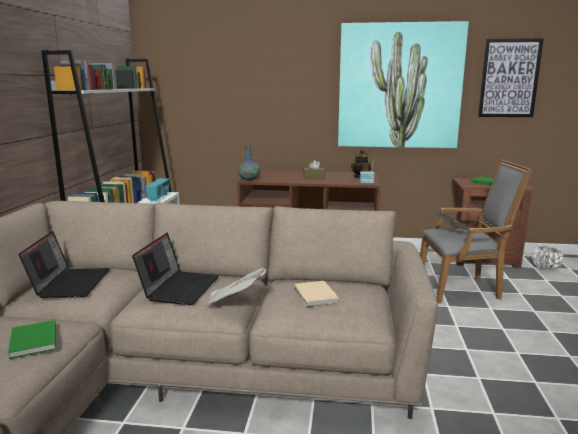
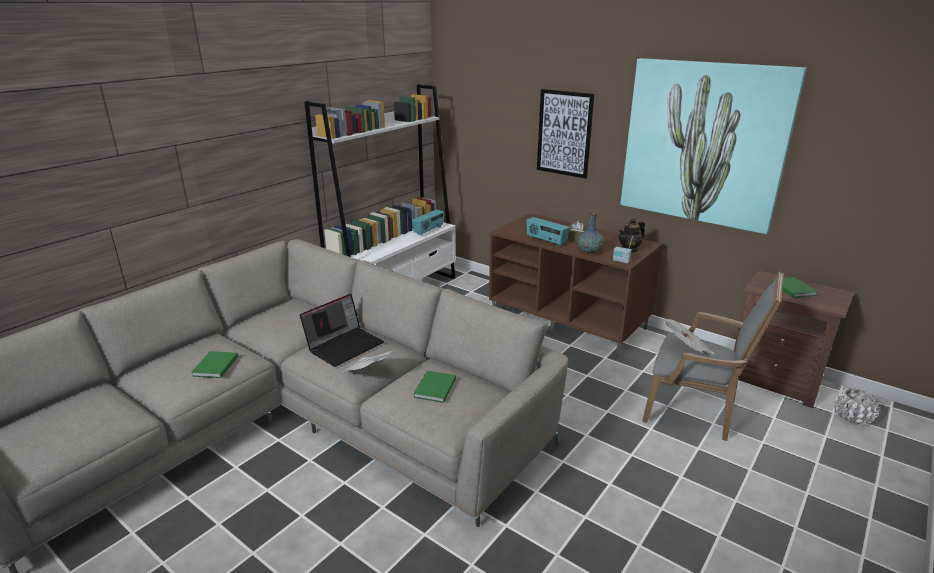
camera: 30 degrees right, 10 degrees up
(70, 283) = (280, 317): laptop -> none
(249, 179) = (505, 231): vase -> vase (589, 251)
(292, 181) = (546, 241): none -> radio
(315, 296) = (434, 388): beige book -> green book
(509, 78) = (861, 152): picture -> picture (564, 133)

